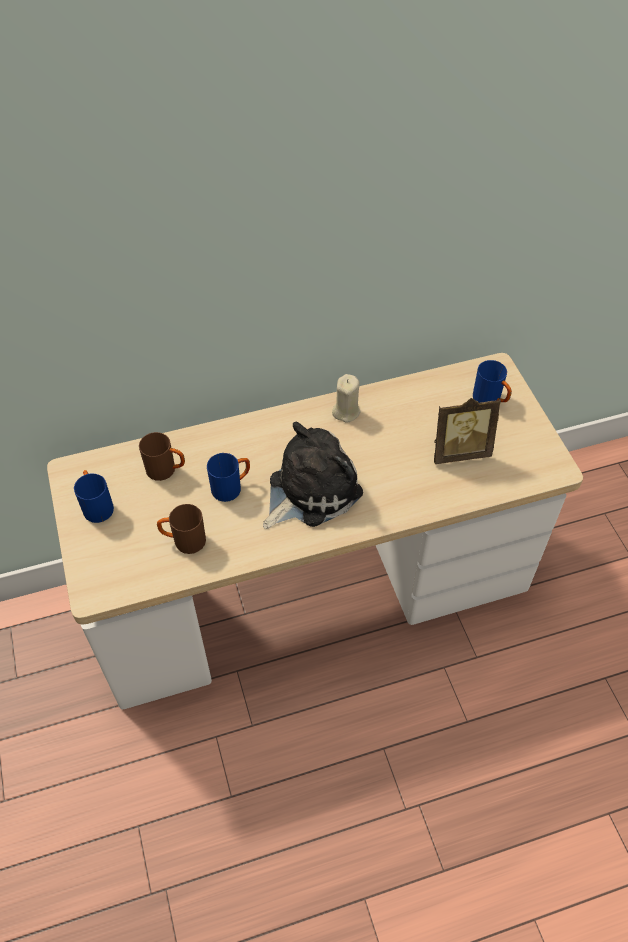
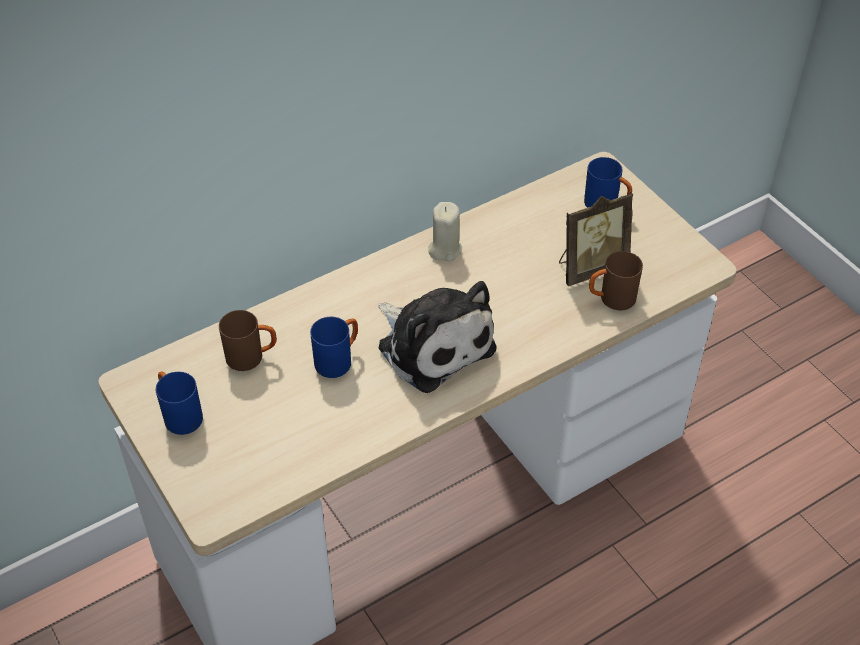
camera: 15 degrees left, 5 degrees down
(183, 541) = (302, 432): brown mug -> brown mug (611, 299)
(309, 490) = (433, 344): plush toy -> plush toy turned 105 degrees clockwise

